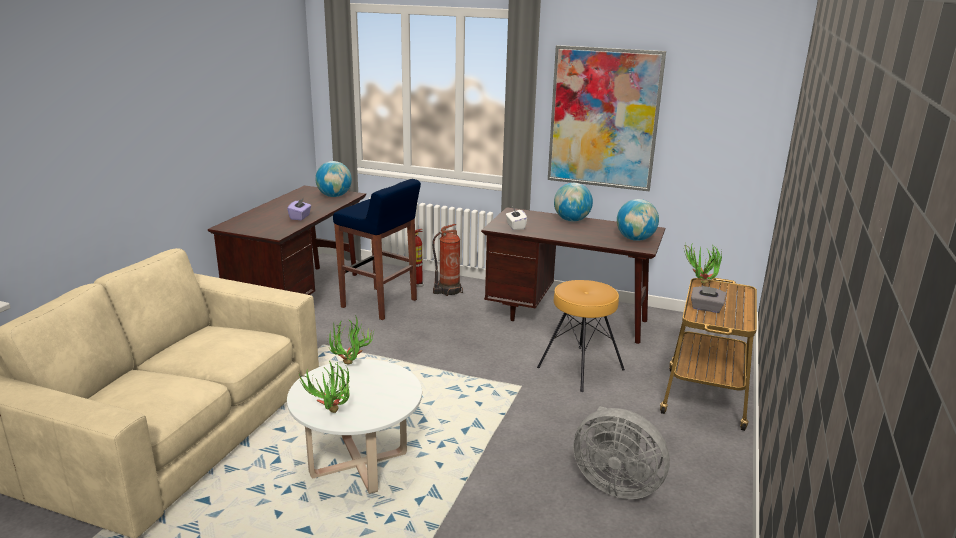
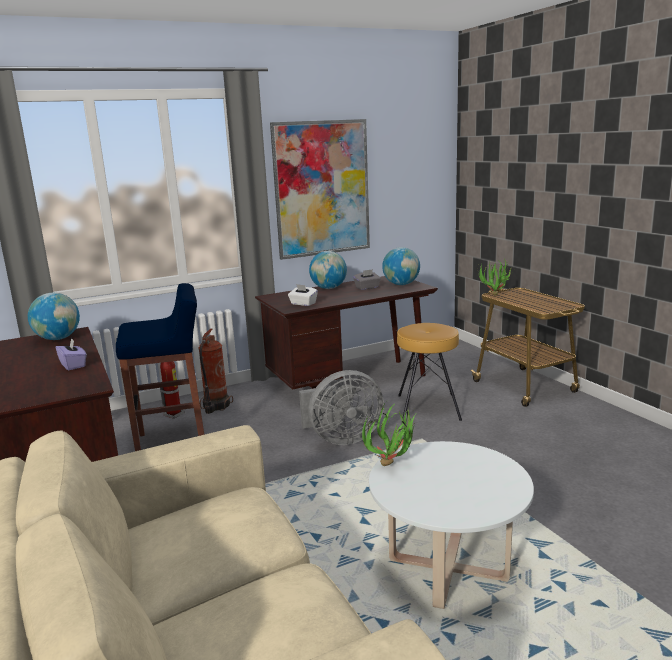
camera: 45 degrees left, 5 degrees down
(331, 415) = (485, 506): potted plant -> none
(616, 484) = (598, 459): grey fan -> grey fan (341, 438)
(706, 308) = (533, 305): grey tissue box -> grey tissue box (367, 287)

